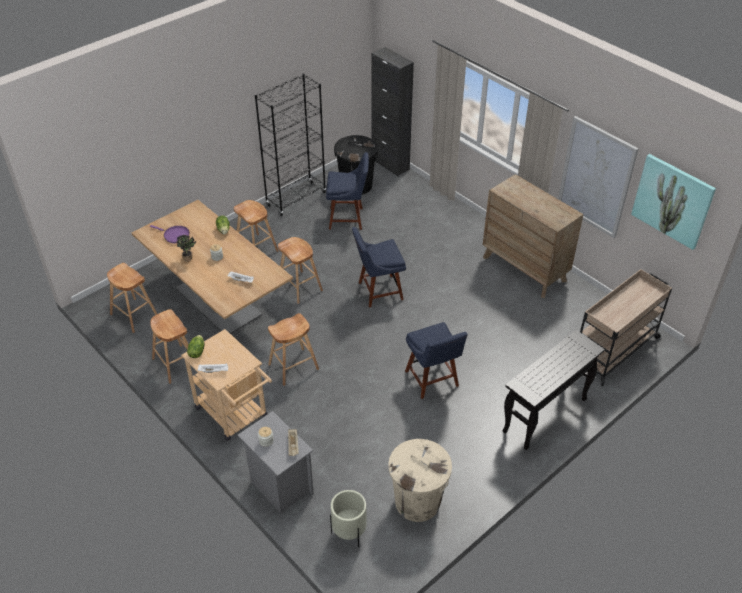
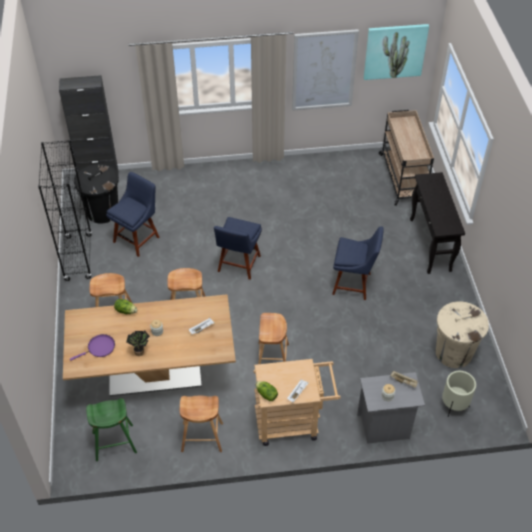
camera: 55 degrees left, 5 degrees up
(134, 315) = (114, 442): brown stool -> green stool
(524, 269) = (290, 174): brown dresser -> none

